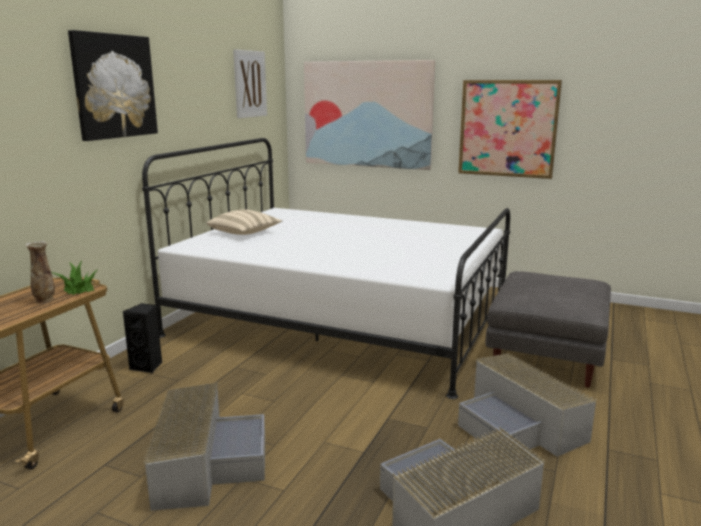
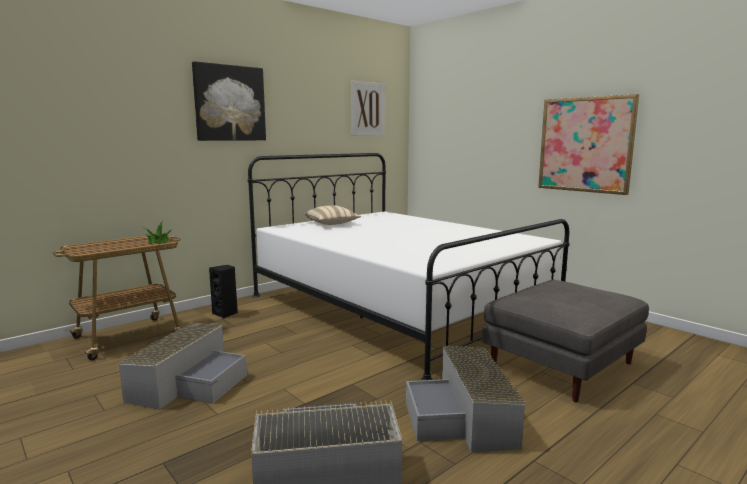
camera: 25 degrees right, 5 degrees down
(45, 300) = (130, 245): vase -> none
(367, 114) = (466, 134): picture -> none

